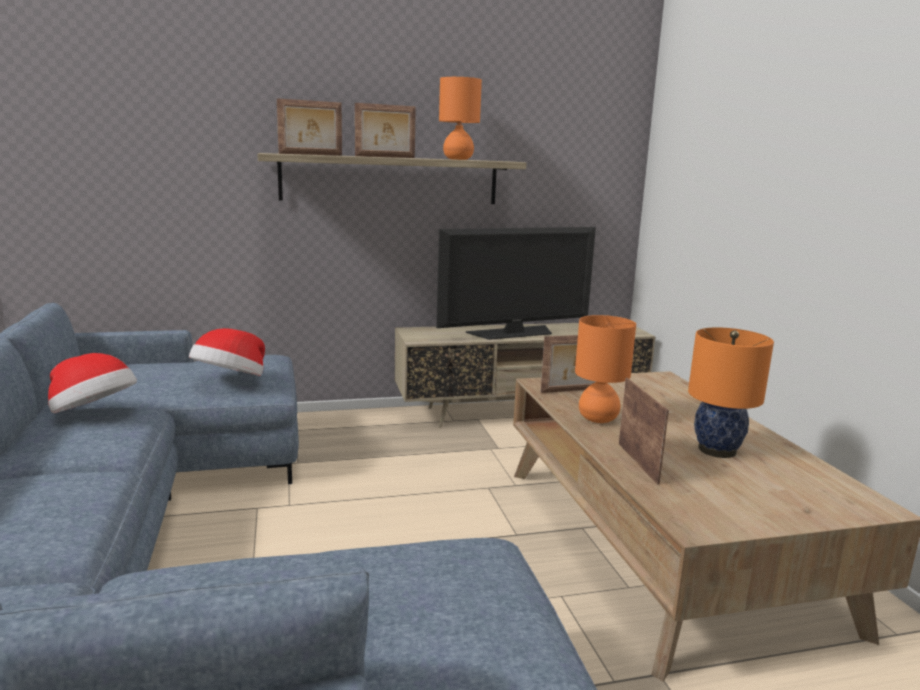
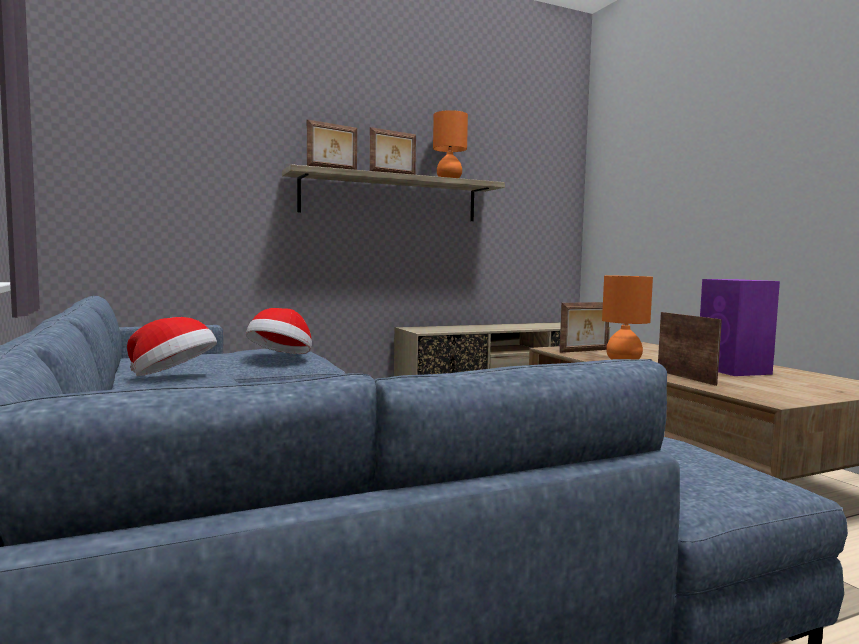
camera: 10 degrees left, 10 degrees down
(513, 333) = (497, 327): television -> none
(717, 450) = (734, 370): orange table lamp -> purple speaker

